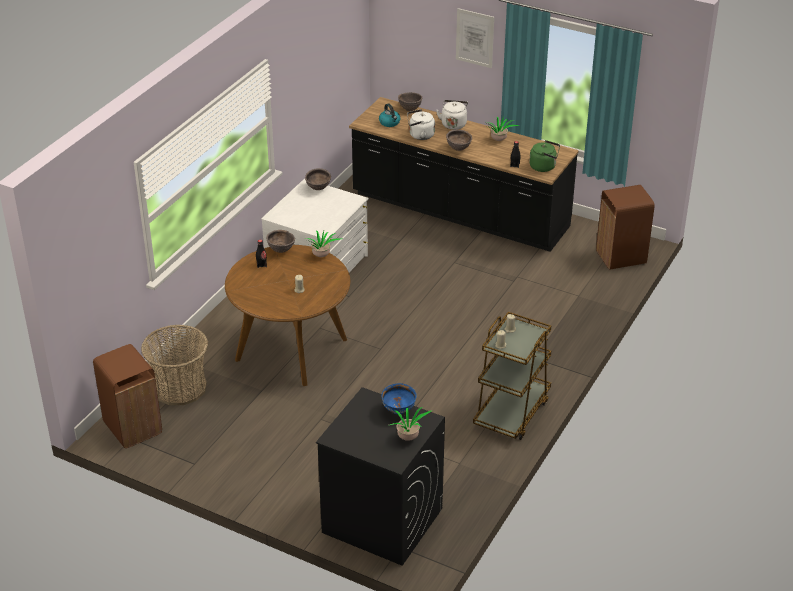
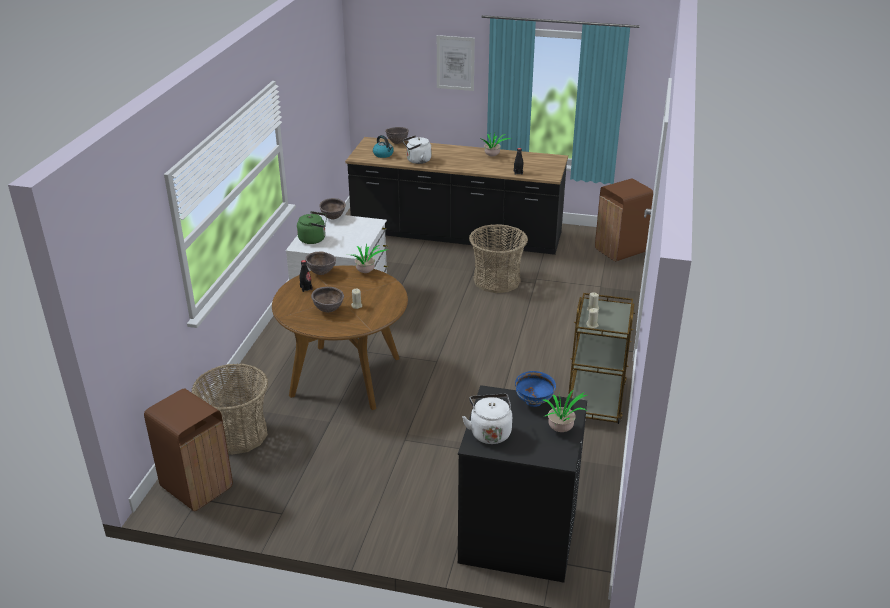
camera: 15 degrees left, 5 degrees down
(453, 124) = (443, 149): white kettle -> white kettle (489, 432)
(458, 149) = (459, 167): brown bowl -> brown bowl (328, 310)
(476, 272) = (496, 280): none -> basket
(544, 167) = (545, 171): green kettle -> green kettle (314, 239)

